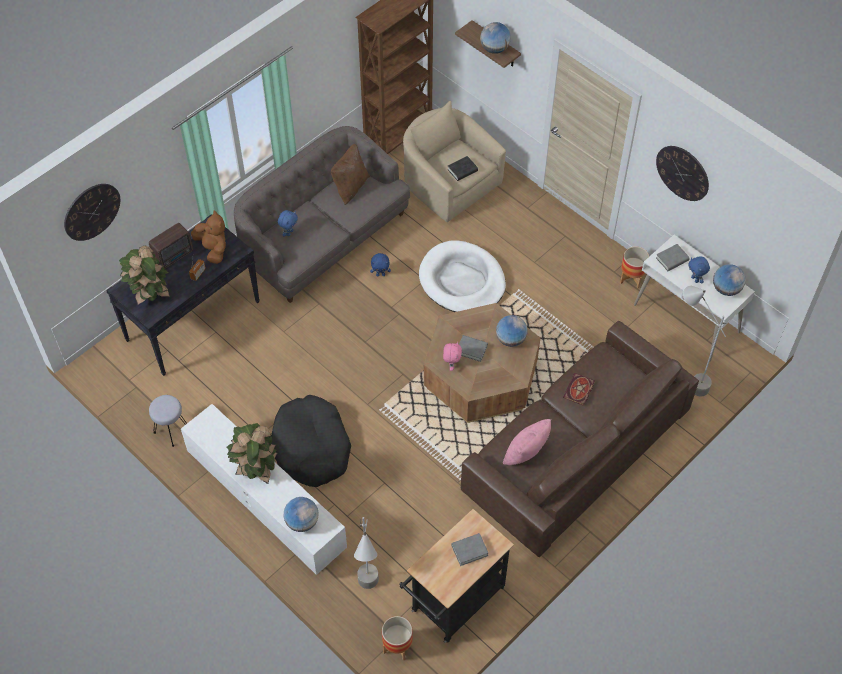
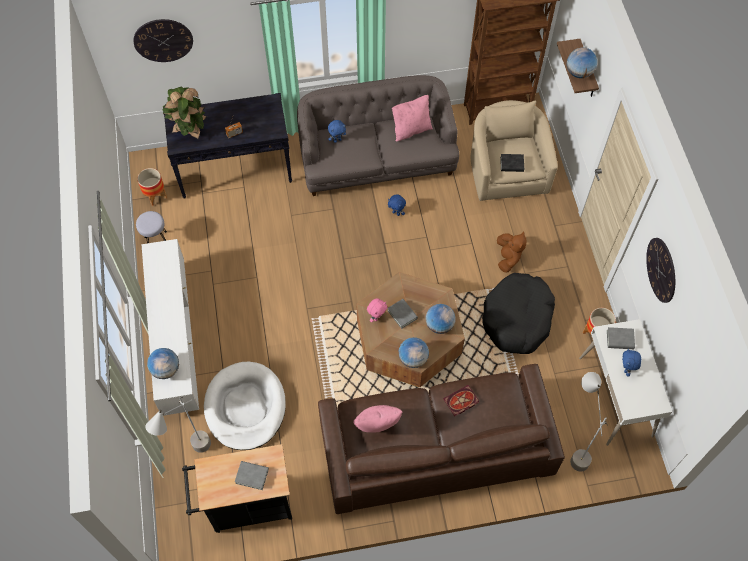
camera: 35 degrees right, 5 degrees up
(174, 255) = (229, 110): radio -> none
(213, 249) = (260, 120): brown plush toy -> brown plush toy (508, 258)
(256, 468) = (167, 308): potted plant -> none
(311, 448) = (241, 316): black dog bed -> black dog bed (517, 319)
(350, 187) = (411, 129): brown pillow -> pink pillow
(397, 646) = (181, 509): planter -> planter (155, 196)
(462, 281) = (455, 254): white dog bed -> white dog bed (245, 407)
(726, 289) = (647, 394): globe -> globe (413, 358)

